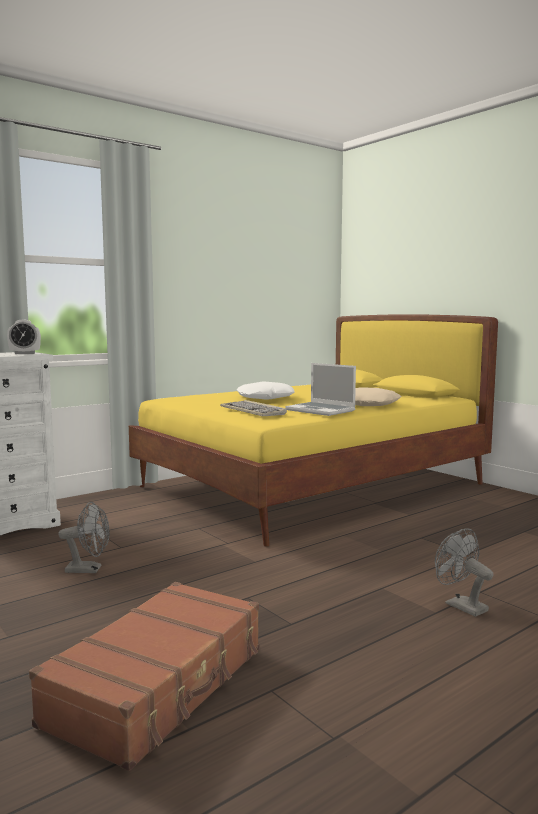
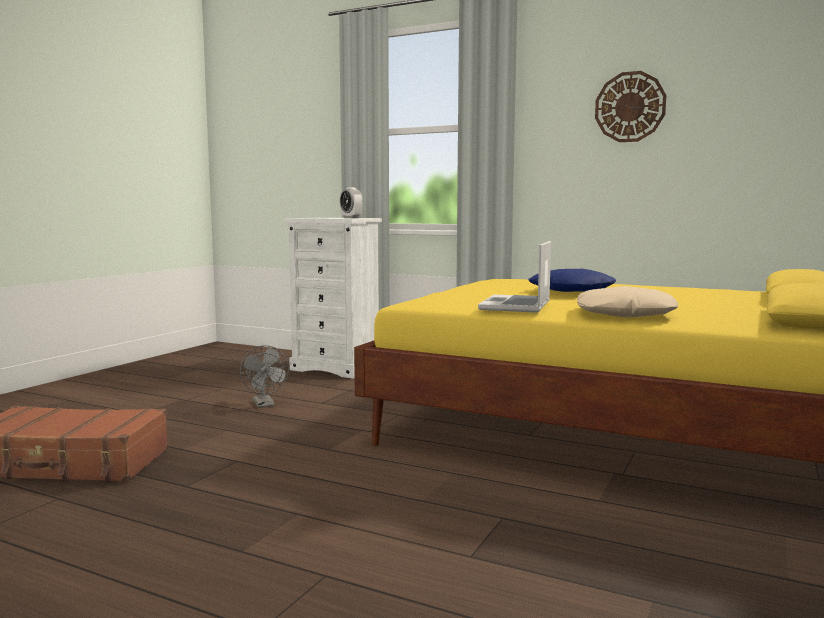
camera: 65 degrees right, 0 degrees up
(223, 260) = (630, 107): none -> wall clock
(253, 411) = (463, 295): keyboard -> none
(265, 398) = (571, 290): white pillow -> blue pillow
(460, 605) = (270, 564): grey fan -> none

